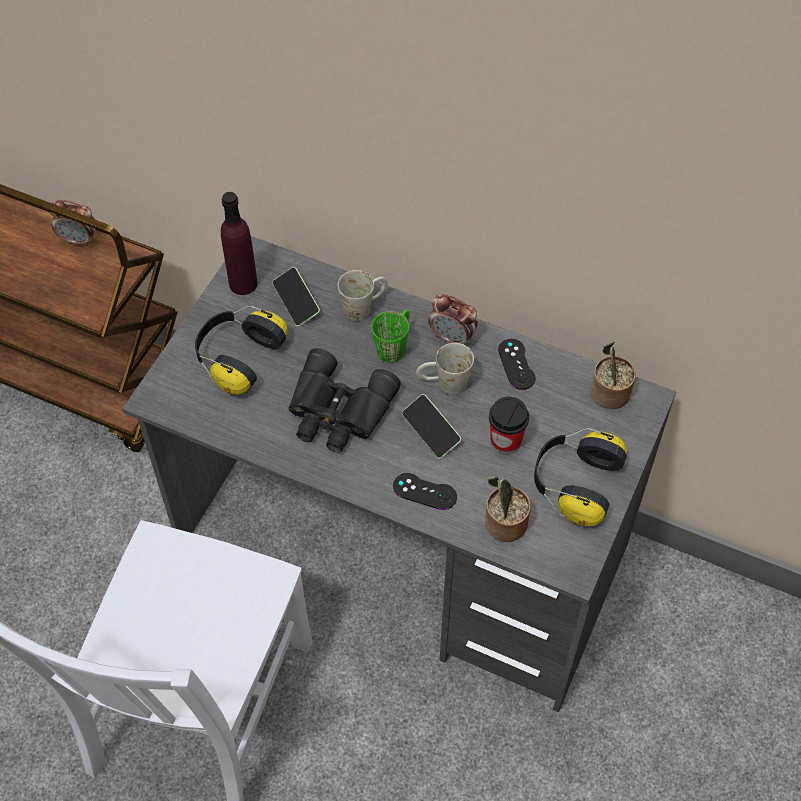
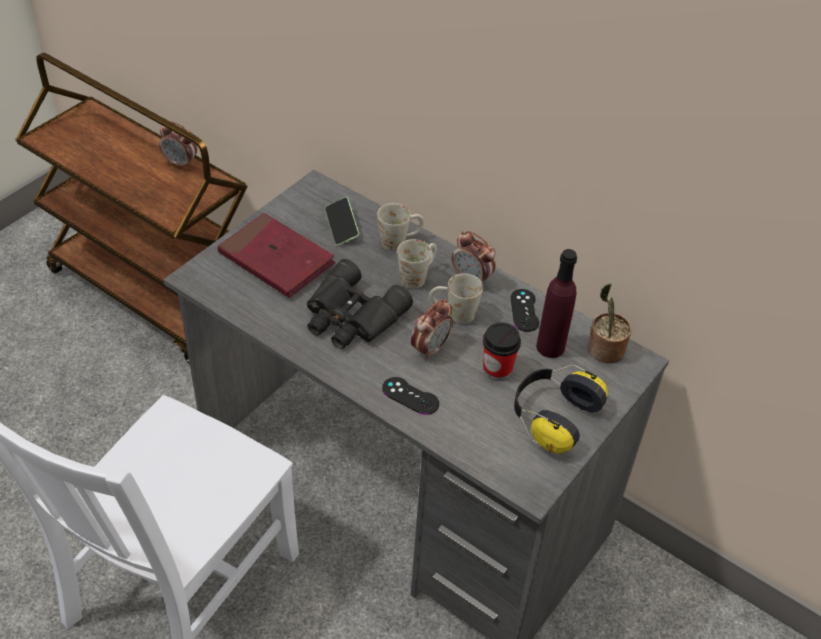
camera: 10 degrees right, 10 degrees down
(237, 358) = (276, 259): headphones -> red book
(243, 283) = (300, 205): purple bottle -> purple bottle (550, 347)
(394, 345) = (418, 275): green mug -> white mug
(431, 431) = (430, 348): phone -> alarm clock
(503, 525) = (475, 438): potted plant -> none

